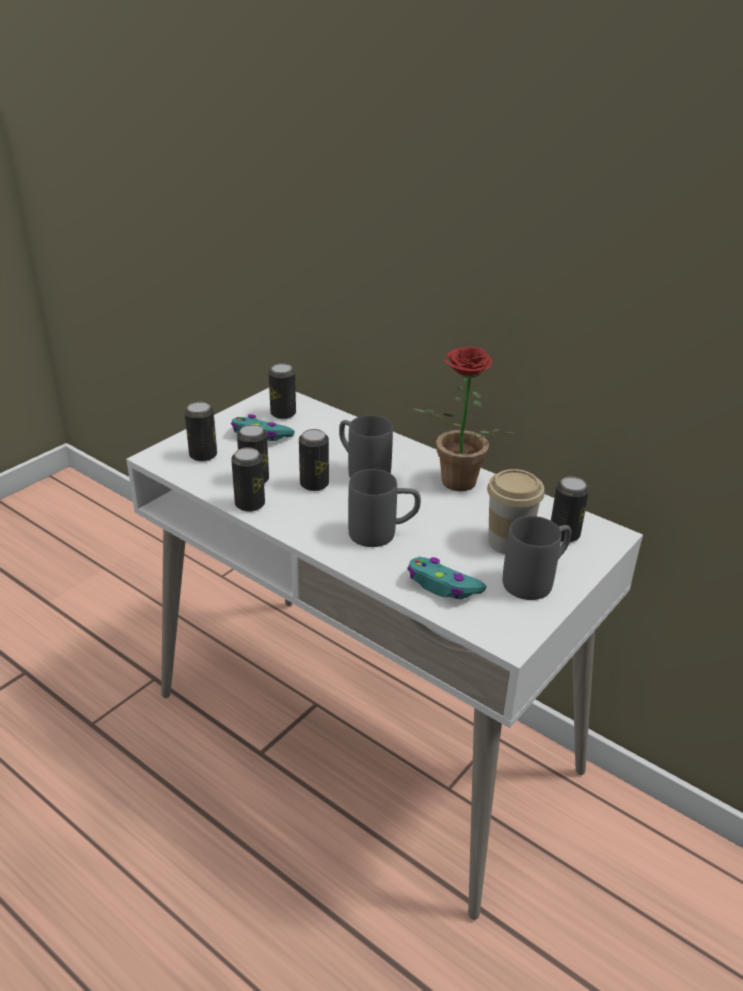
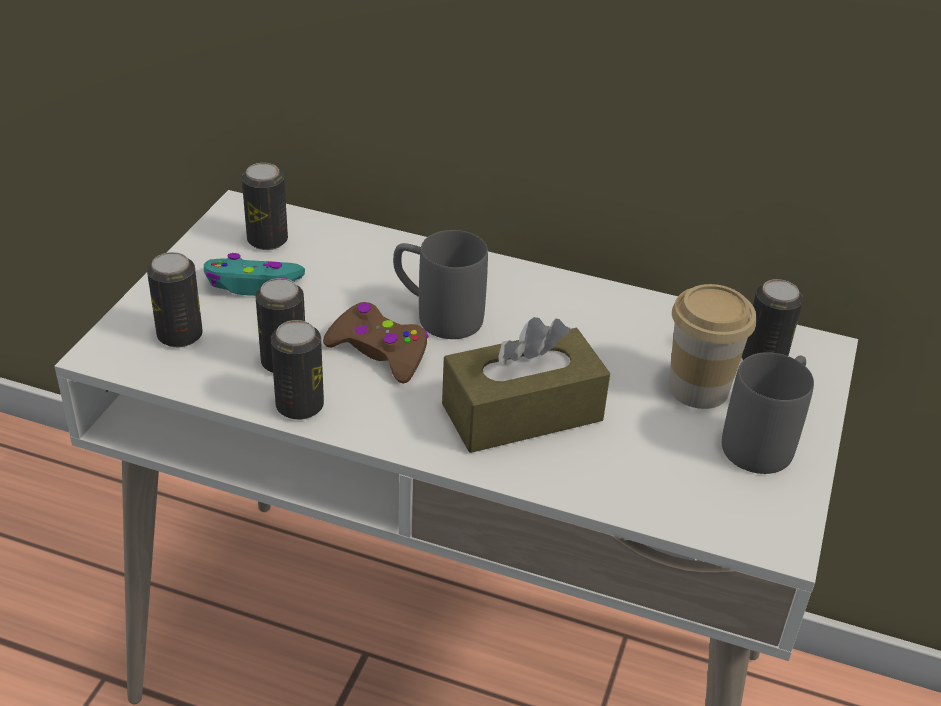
camera: 20 degrees left, 5 degrees up
(314, 484) = (379, 352): can -> brown game controller
(383, 533) = (522, 412): grey mug -> brown tissue box
(443, 586) = (649, 479): turquoise game controller -> none
(453, 485) = (577, 312): potted plant -> none

